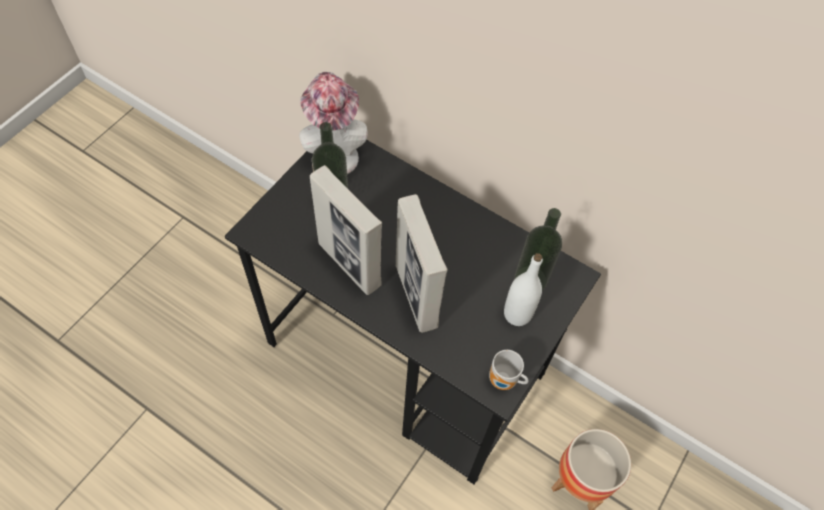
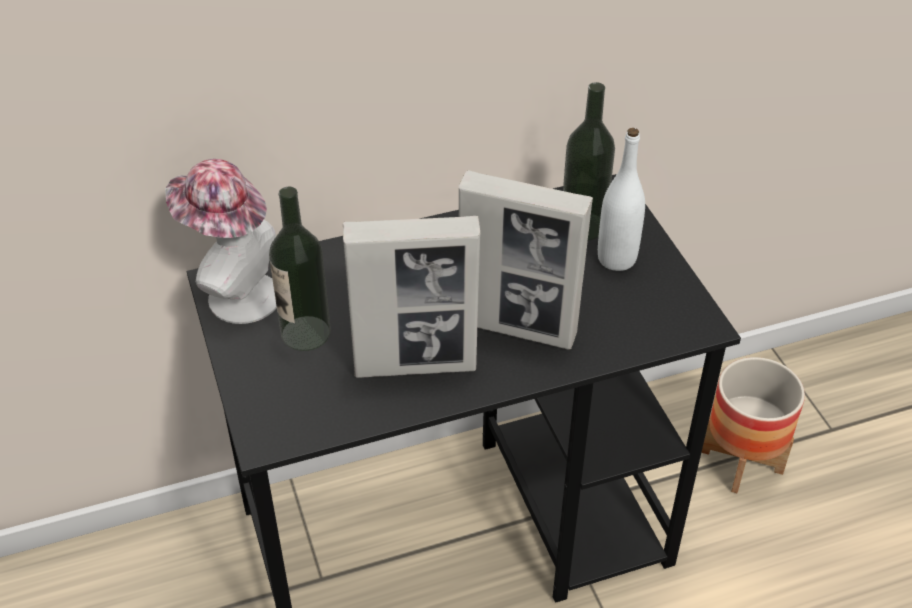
camera: 50 degrees left, 15 degrees down
(504, 381) = (691, 314): mug -> none

